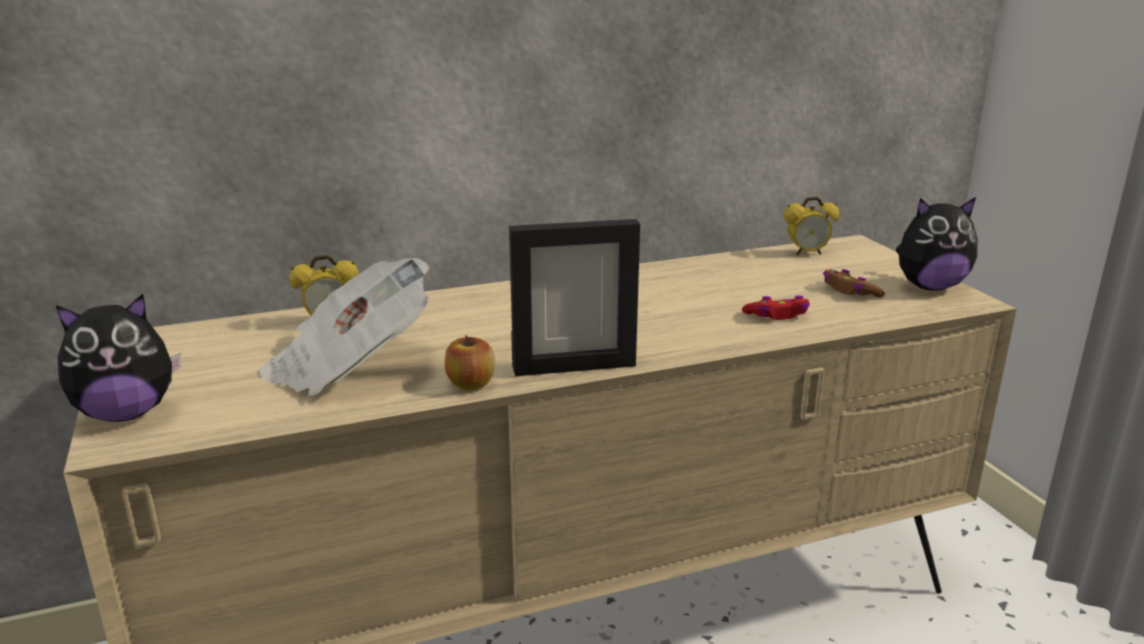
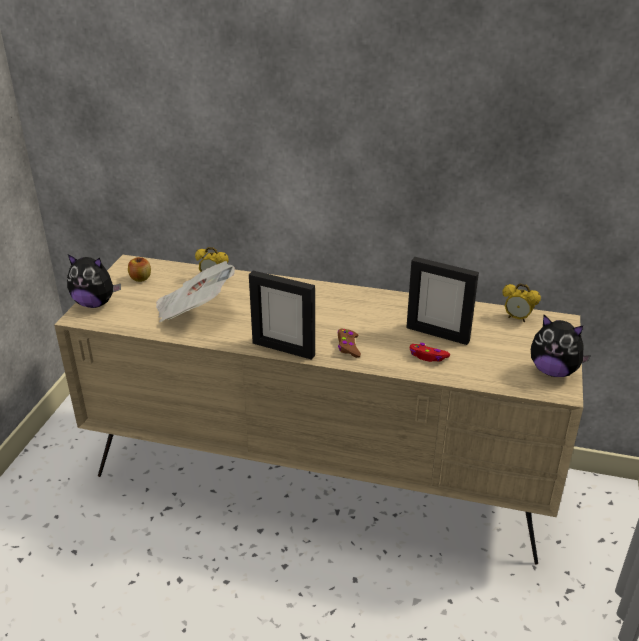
camera: 35 degrees right, 10 degrees up
(470, 384) = (229, 340): apple -> apple (140, 278)
(748, 290) = (438, 333): none -> picture frame
(850, 291) = (497, 356): brown game controller -> brown game controller (348, 347)

